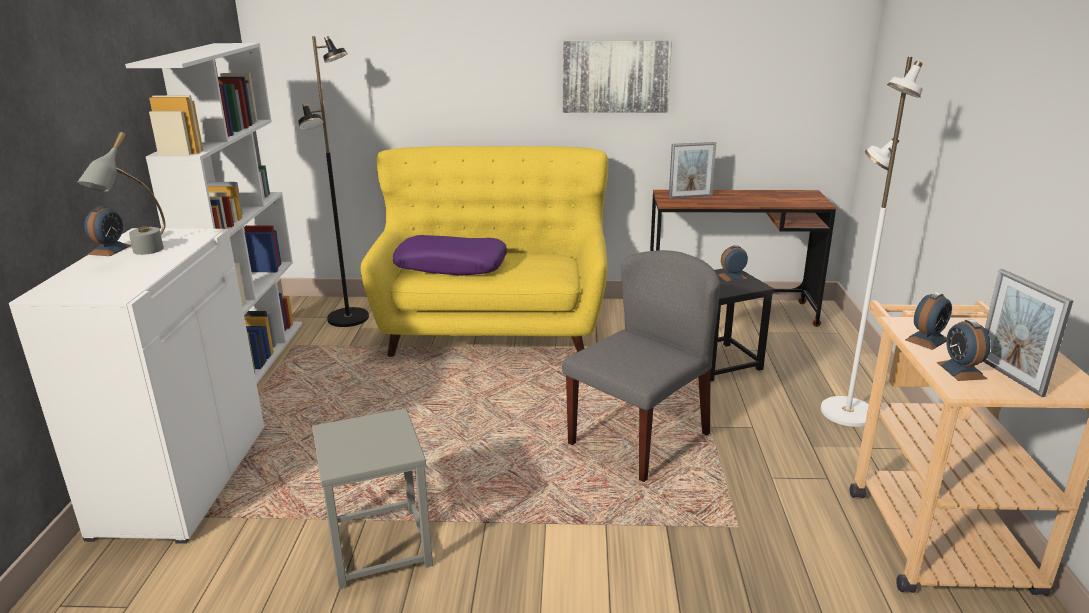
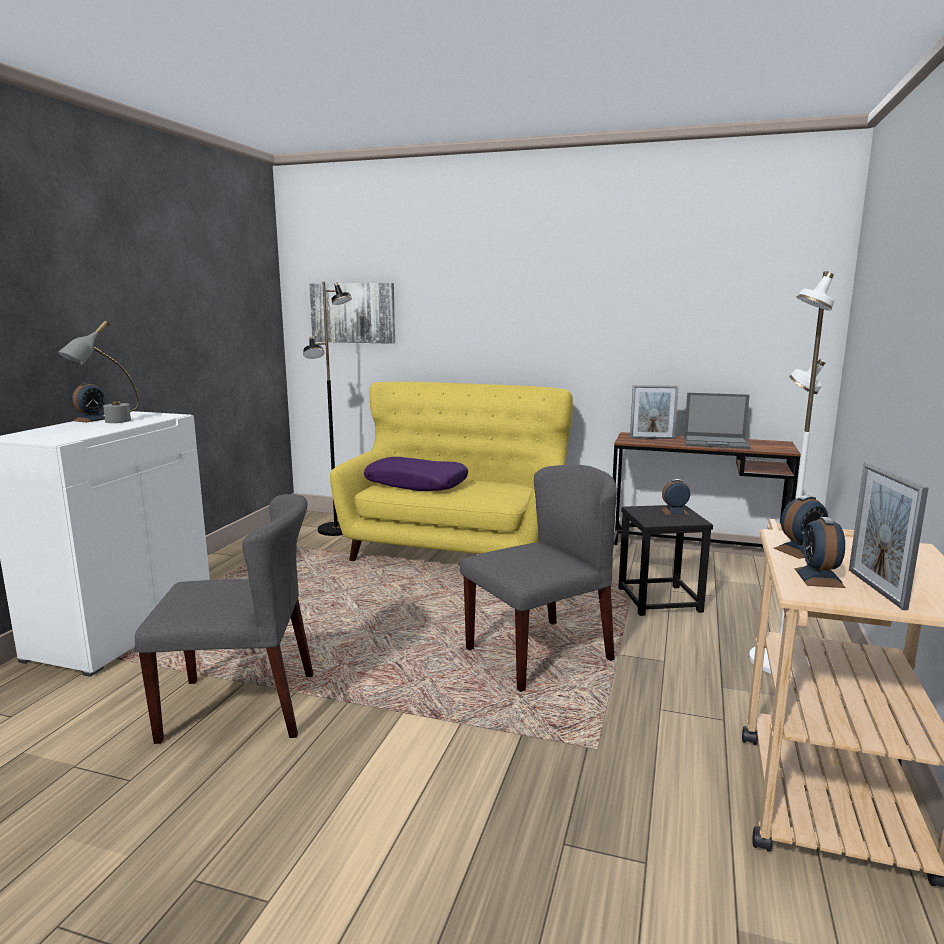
camera: 15 degrees right, 10 degrees down
(254, 357) = (241, 549): white bookcase -> none
(380, 547) = (241, 706): grey stool -> grey chair
(615, 76) = (587, 324): picture -> picture (353, 313)
(753, 197) = (716, 442): none -> laptop

